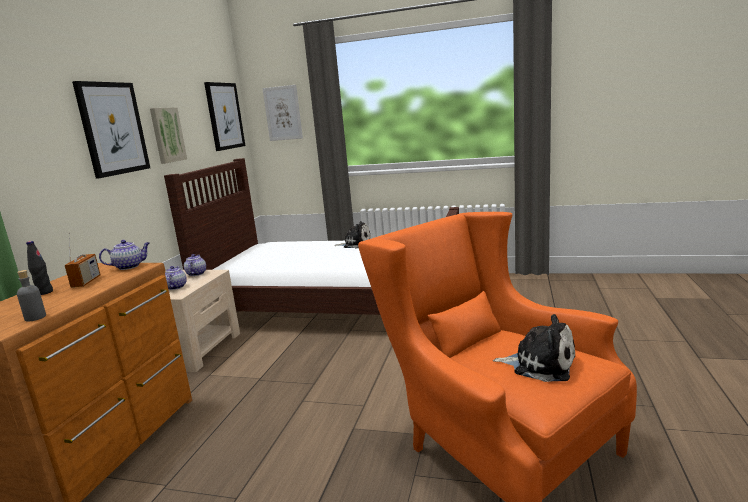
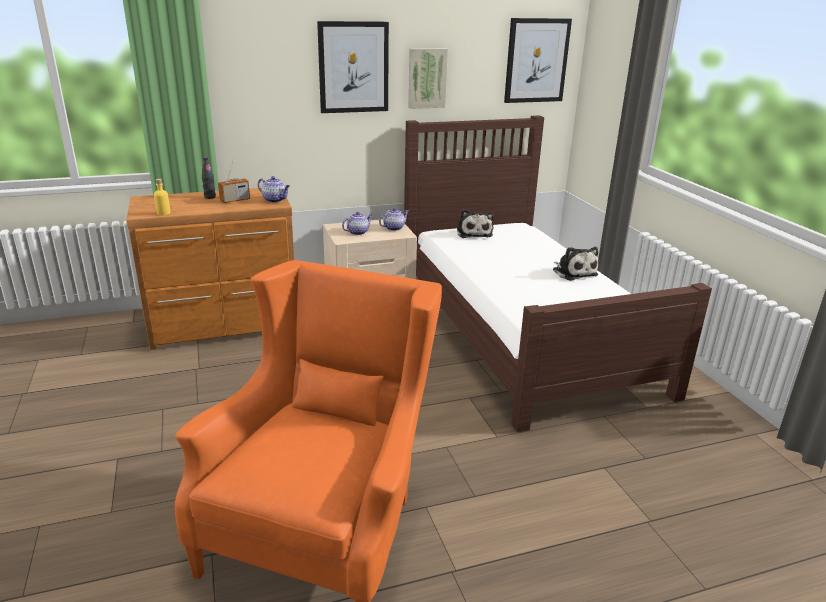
camera: 55 degrees right, 10 degrees up
(35, 317) = (163, 213): grey bottle -> yellow bottle
(283, 113) = (611, 69): picture -> none
(540, 364) = (296, 462): plush toy -> plush toy (474, 233)

